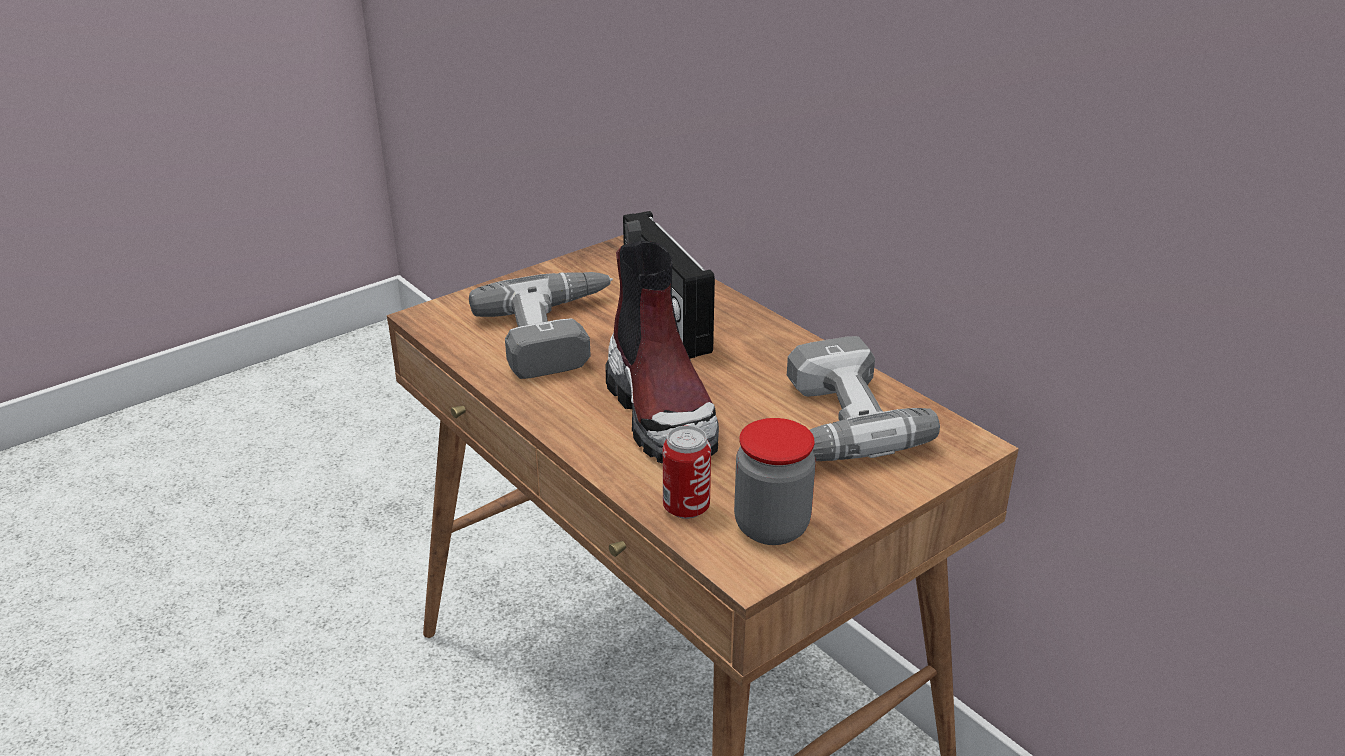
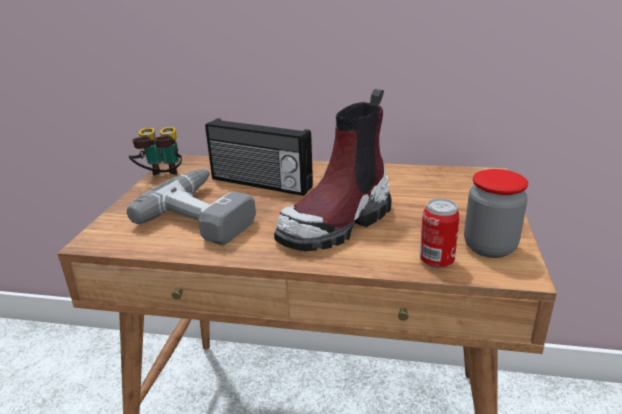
camera: 40 degrees left, 5 degrees down
(574, 268) = (162, 180): none -> binoculars
(662, 412) = (337, 223): boot -> boot turned 105 degrees clockwise
(827, 422) = (421, 192): power drill -> none

